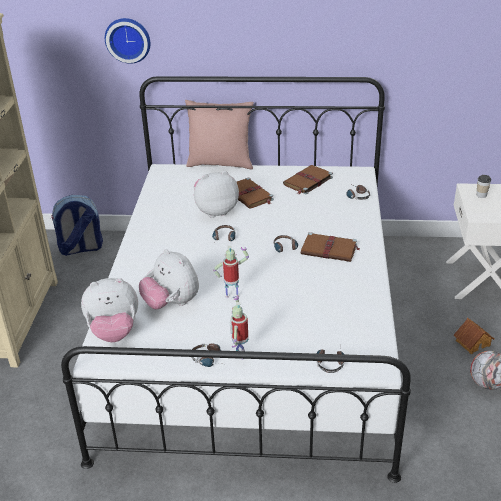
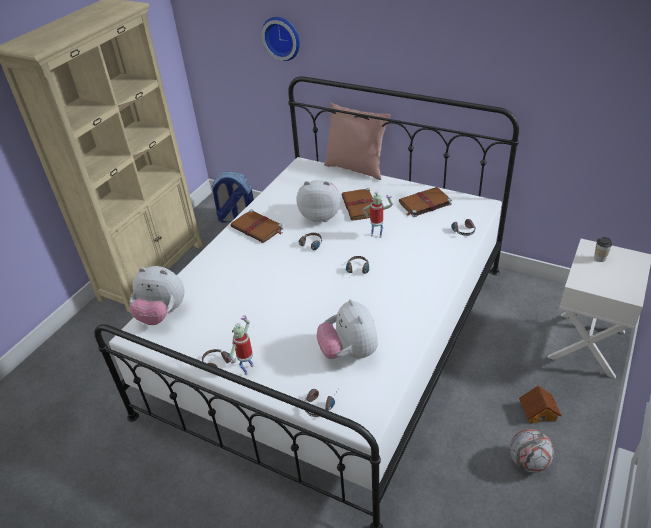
camera: 25 degrees right, 5 degrees up
(171, 303) = (224, 299): plush toy -> plush toy (349, 352)
(232, 295) = (279, 306): toy robot -> toy robot (377, 235)
(330, 249) = (398, 282): brown book -> brown book (257, 228)

